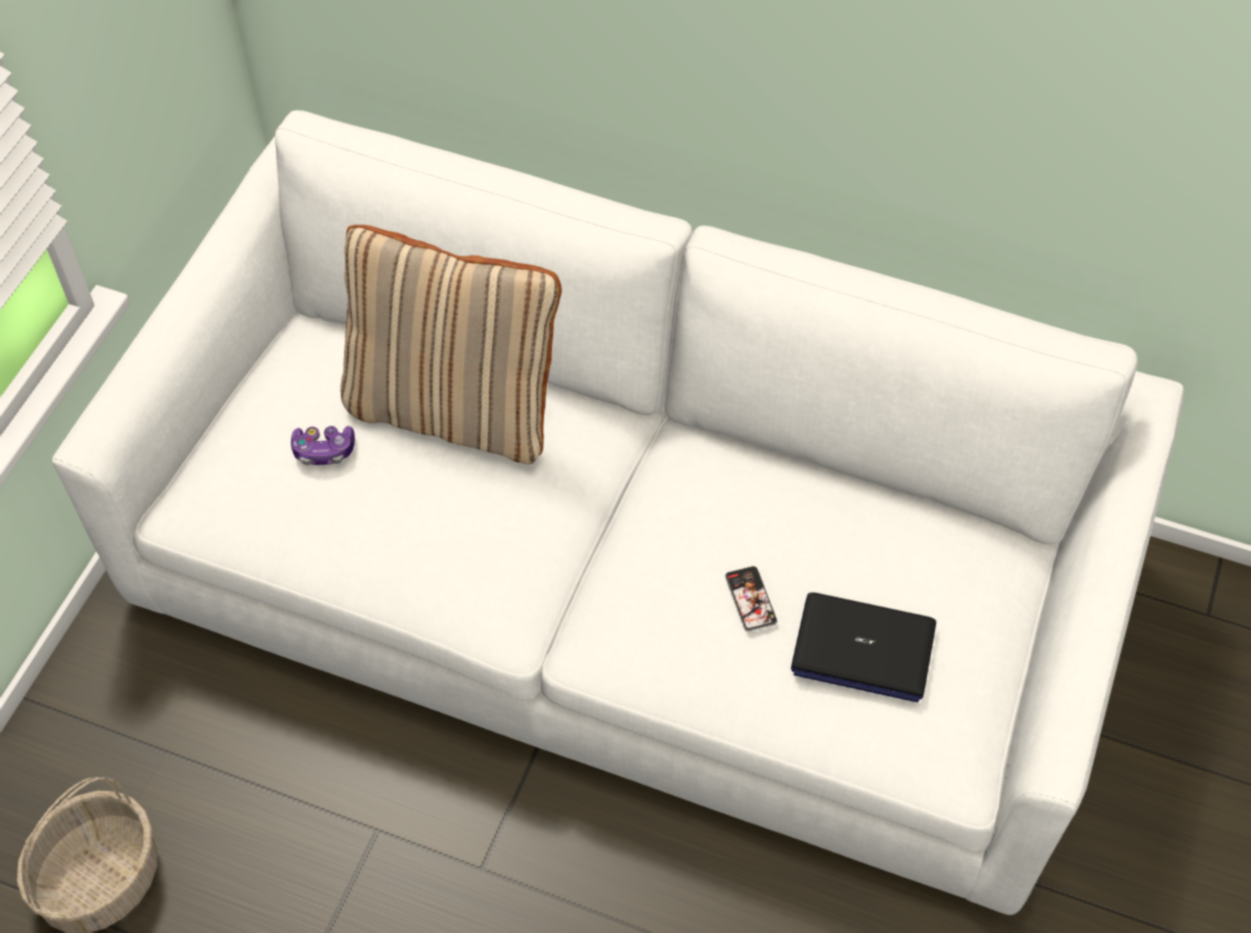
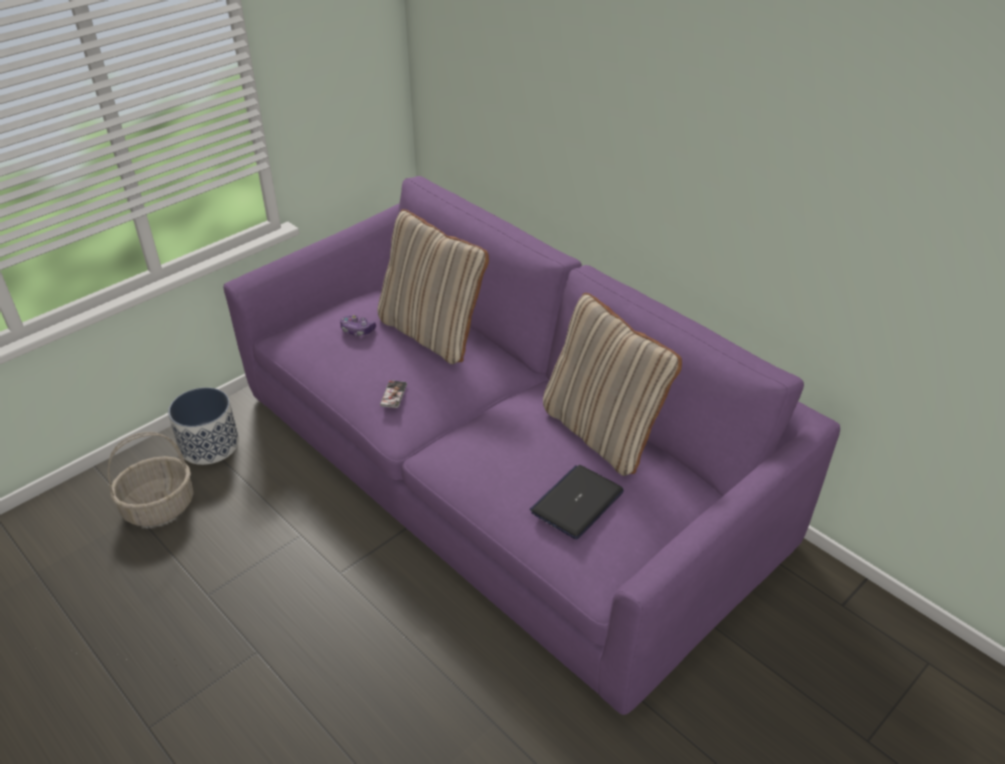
camera: 25 degrees right, 15 degrees down
(109, 726) = (210, 445): none -> planter
(626, 575) = (503, 467): white sofa -> purple sofa
(750, 599) = (529, 459): phone -> phone (393, 394)
(829, 504) = (602, 432): none -> beige pillow
(862, 648) = (577, 502): laptop -> laptop turned 90 degrees clockwise

